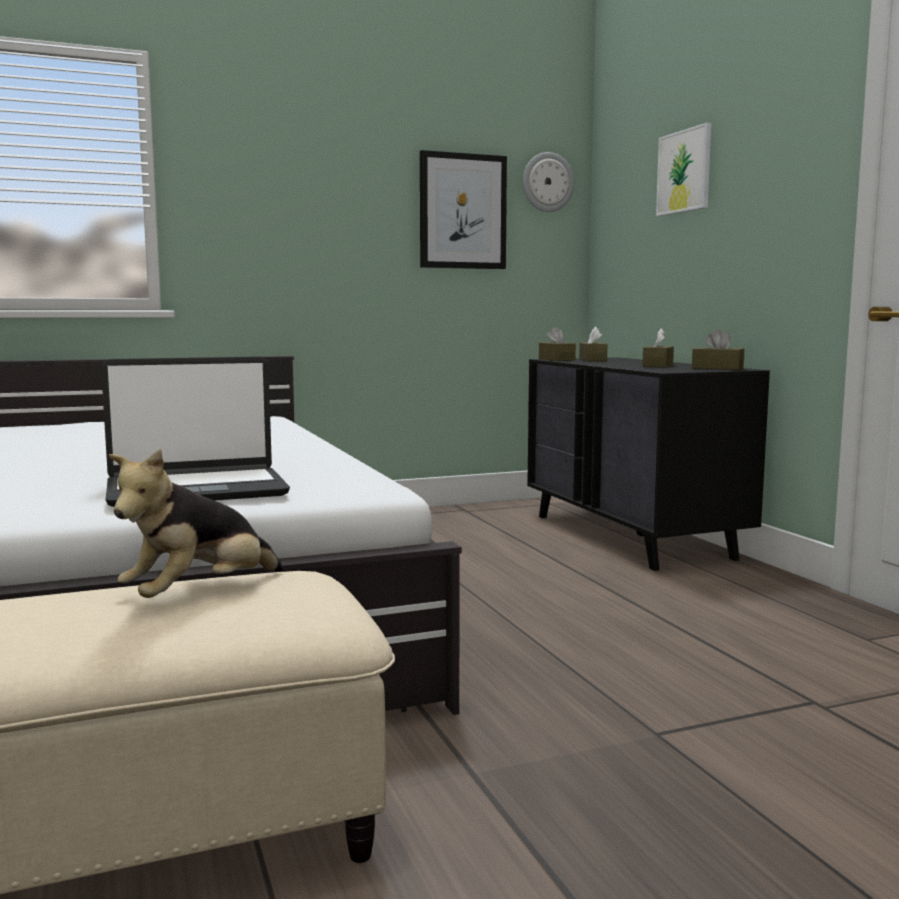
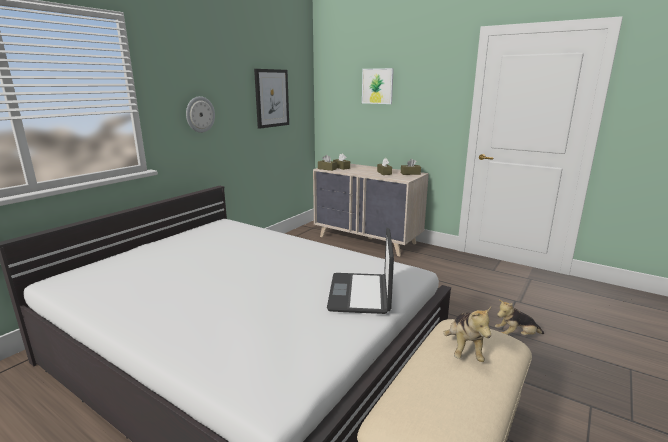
camera: 35 degrees left, 10 degrees up
(196, 489) = (360, 294): laptop -> laptop turned 150 degrees clockwise
(547, 182) = (300, 81): wall clock -> wall clock (200, 114)
(631, 536) = (367, 240): black dresser -> beige dresser
(674, 756) = (516, 336): none -> plush toy

